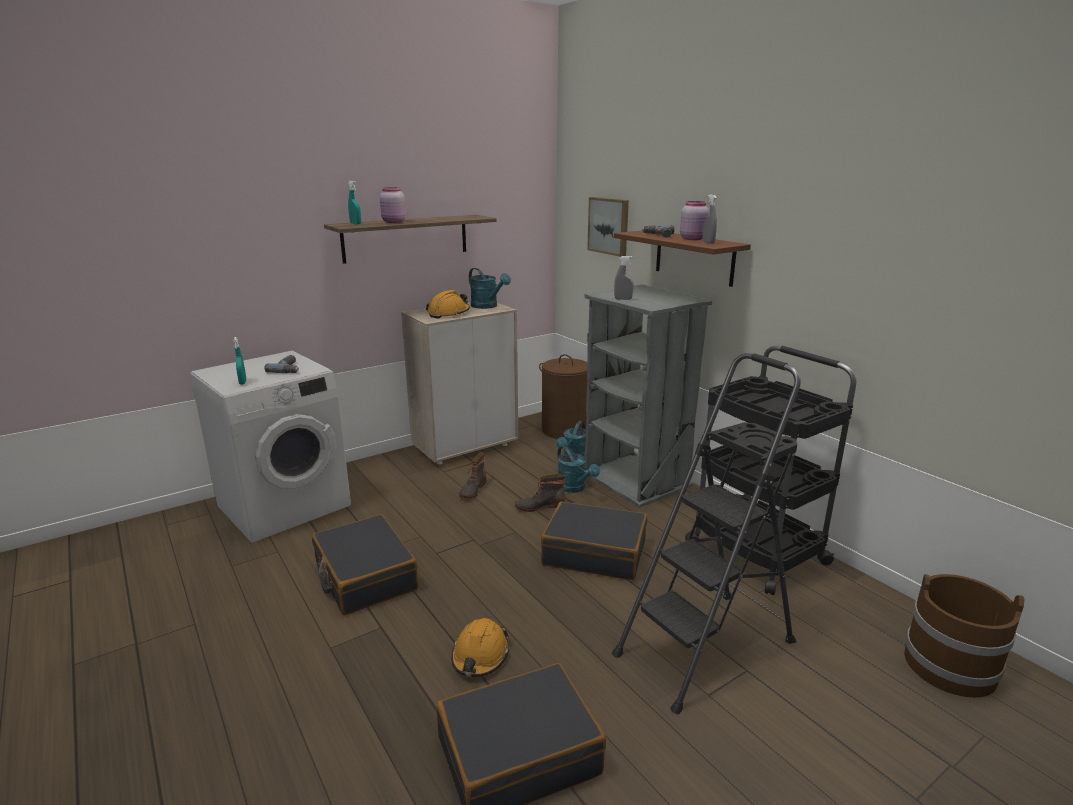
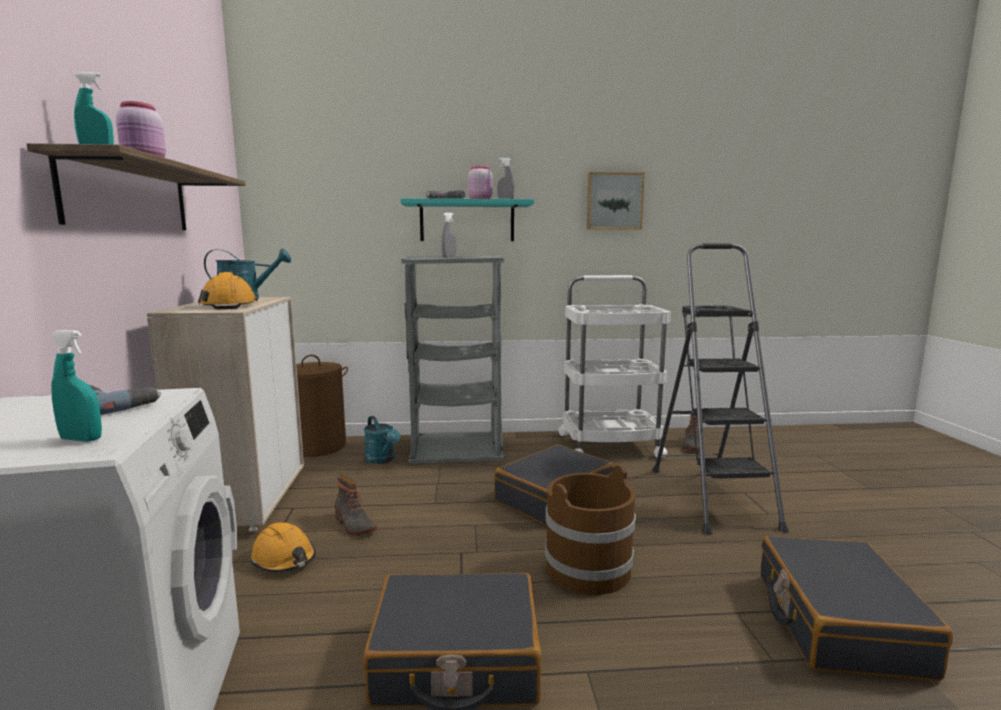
camera: 60 degrees left, 10 degrees down
(480, 656) = (682, 606): orange hard hat -> orange hard hat (284, 559)
(539, 505) = (441, 499): boot -> boot (691, 445)
(575, 488) = (434, 474): turquoise watering can -> none
(609, 226) = (343, 203): picture -> picture (614, 201)
(694, 257) = (467, 221): brown shelf -> turquoise shelf
(755, 553) = (609, 446): black cart -> white cart
(950, 665) = (756, 441): brown bucket -> brown bucket (588, 568)

